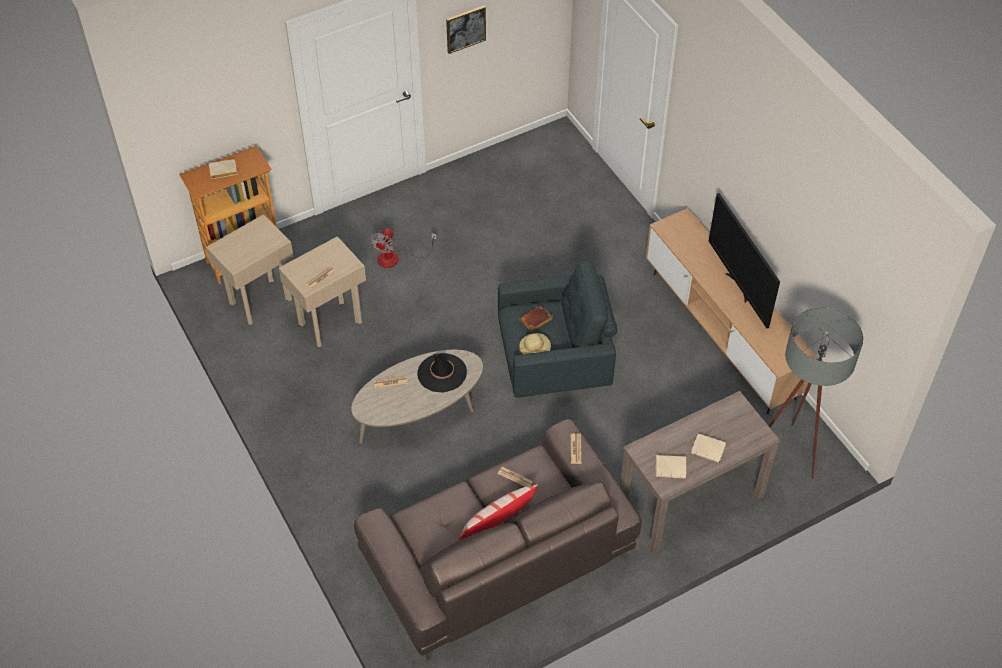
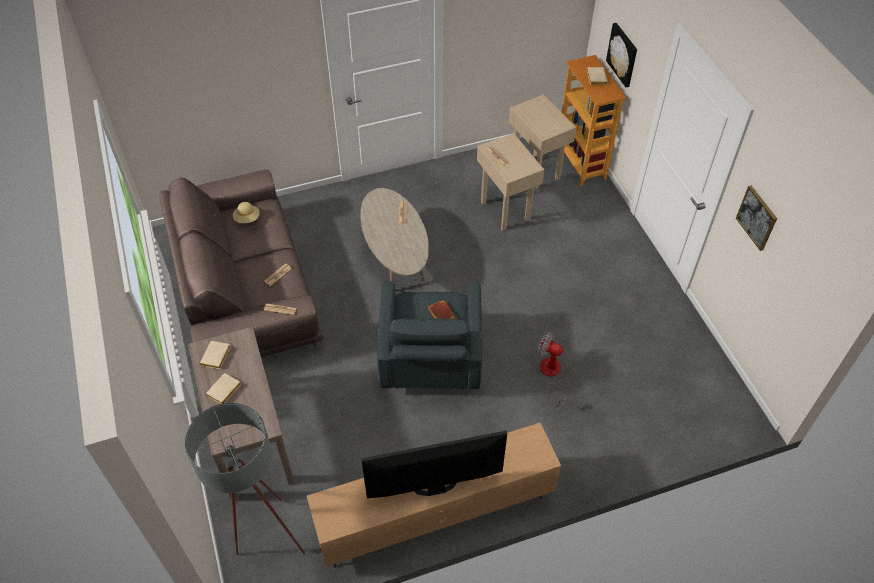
camera: 100 degrees right, 0 degrees up
(220, 127) = (623, 54): none -> picture
(396, 258) = (573, 259): fan -> fan (551, 374)
(442, 373) = (403, 246): black hat -> none
(497, 522) = (241, 258): pillow -> none
(535, 350) = (406, 308): beige hat -> beige hat (247, 218)

